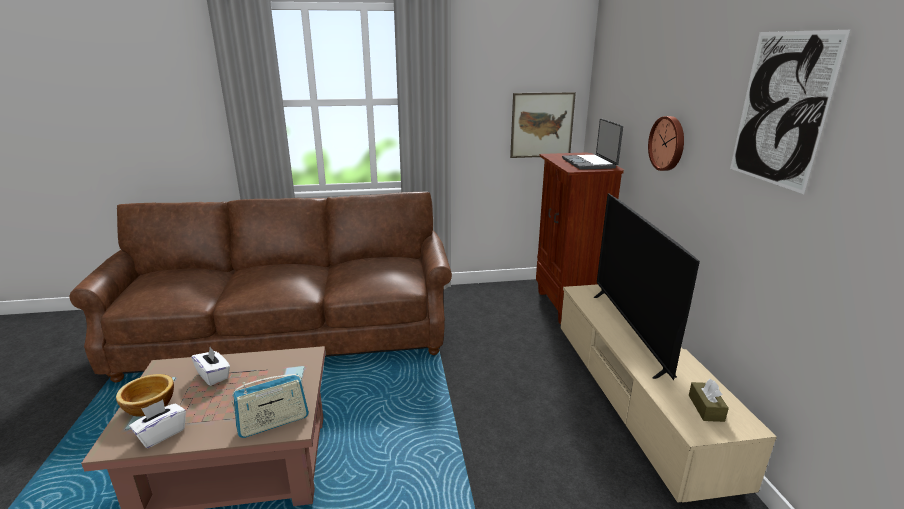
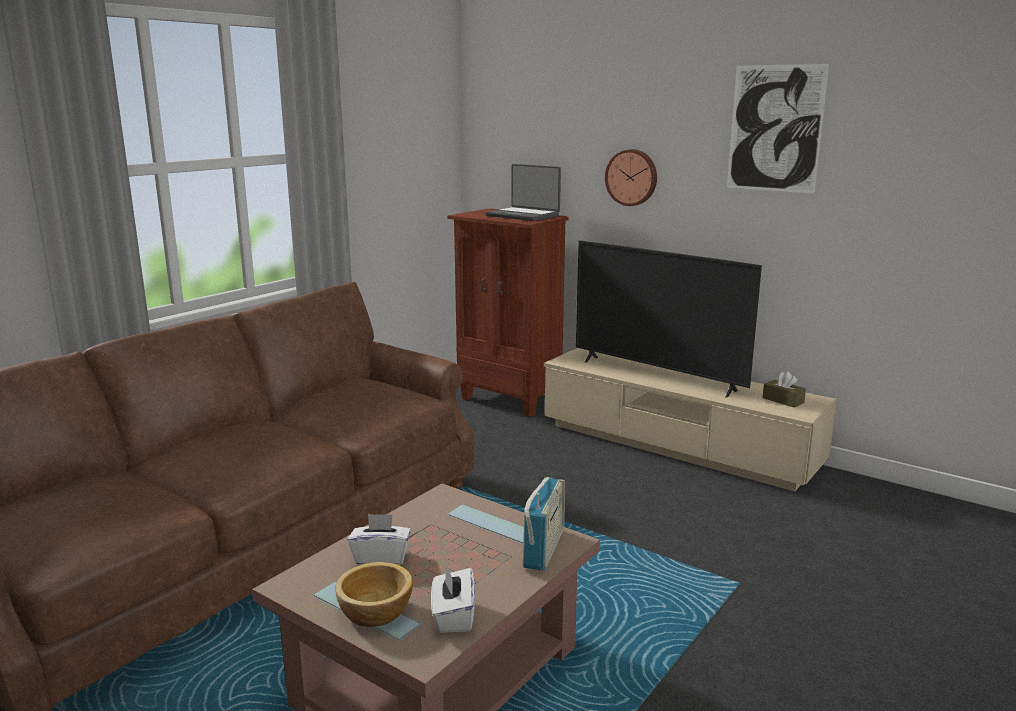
camera: 45 degrees left, 5 degrees down
(542, 125) = (427, 181): picture -> none

